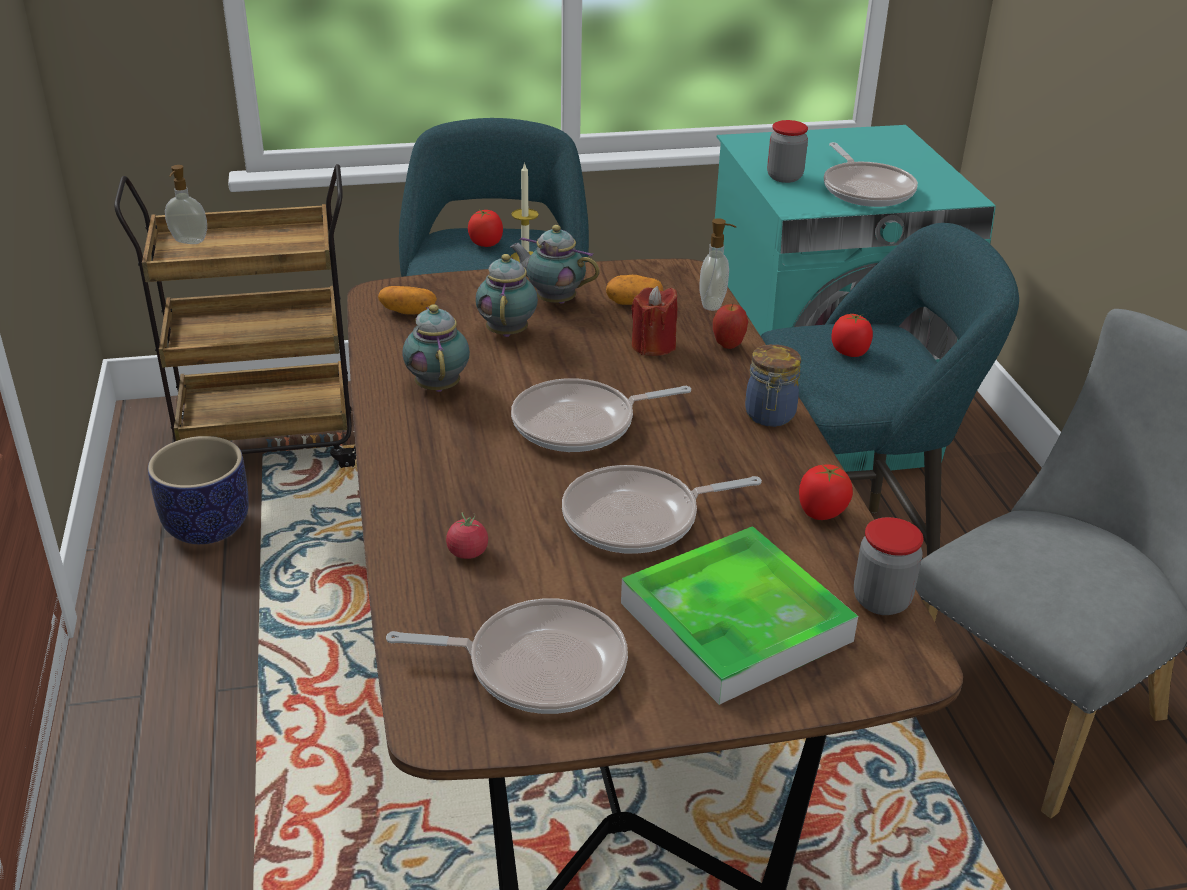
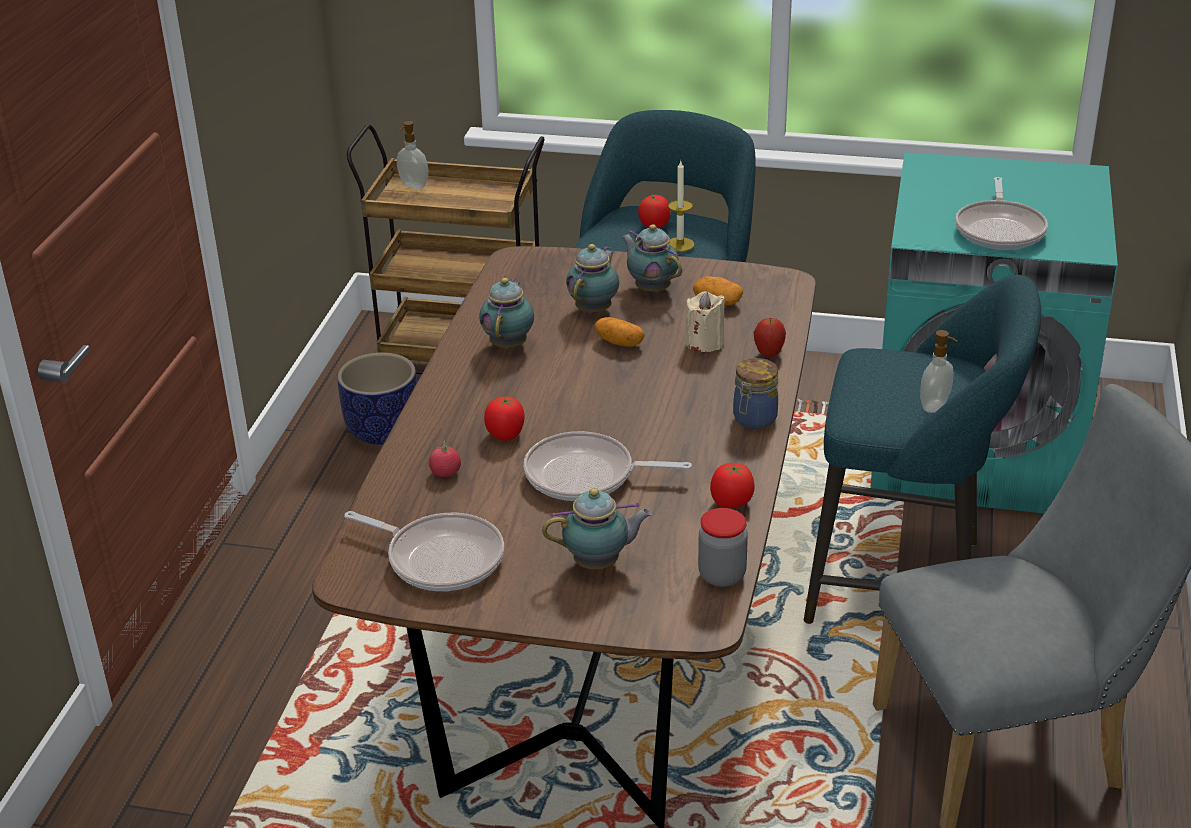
camera: 25 degrees right, 0 degrees up
(408, 312) = (527, 278): potato -> potato (619, 342)
(581, 424) = (597, 395): frying pan -> none
(653, 346) = (705, 342): red candle -> beige candle
(713, 304) = (786, 315): soap dispenser -> soap dispenser (935, 406)
(735, 622) = (599, 563): tray -> teapot
(784, 177) = (931, 205): jar -> none
(850, 352) = (904, 381): tomato -> tomato (505, 435)

